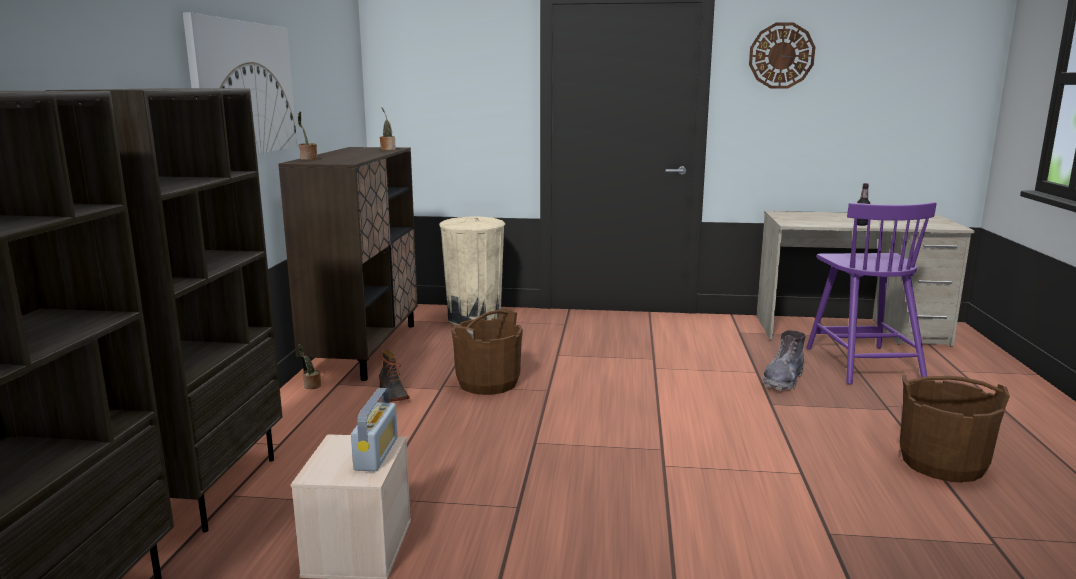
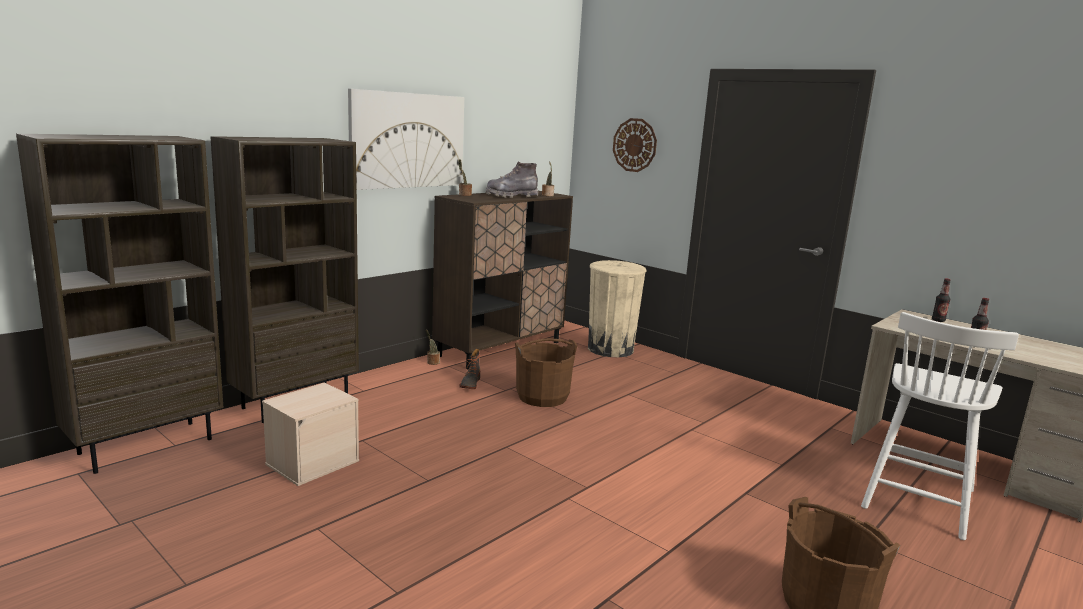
camera: 35 degrees right, 0 degrees up
(376, 453) = (325, 401): radio -> none
(781, 55) = (942, 143): wall clock -> wall clock (634, 145)
(783, 380) = (796, 480): grey boot -> grey boot (511, 196)
(803, 213) = (938, 320): none -> bottle
(862, 364) = (917, 497): purple chair -> white chair

